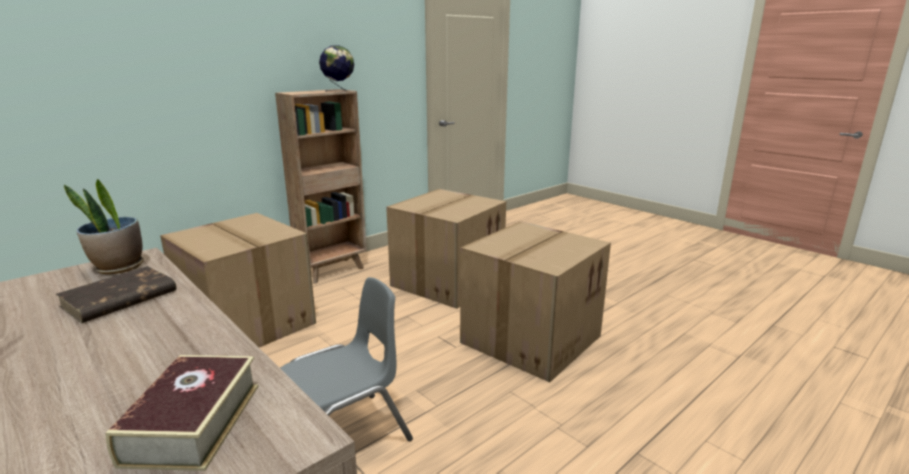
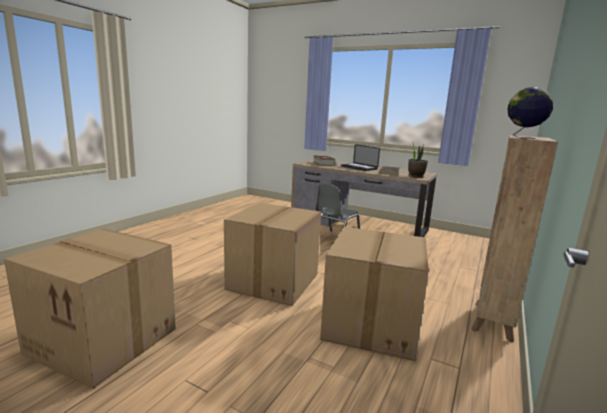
camera: 160 degrees right, 5 degrees down
(124, 351) = (358, 168): none -> laptop
(245, 324) = (452, 269): cardboard box -> cardboard box (106, 340)

